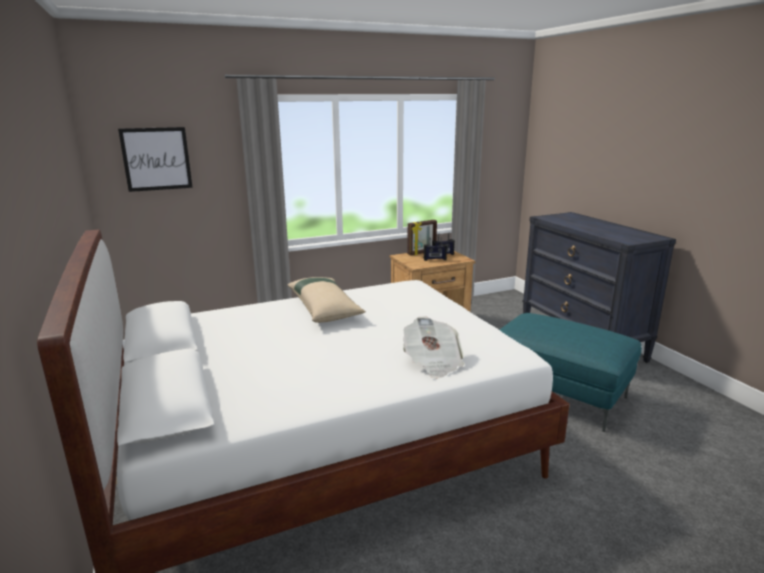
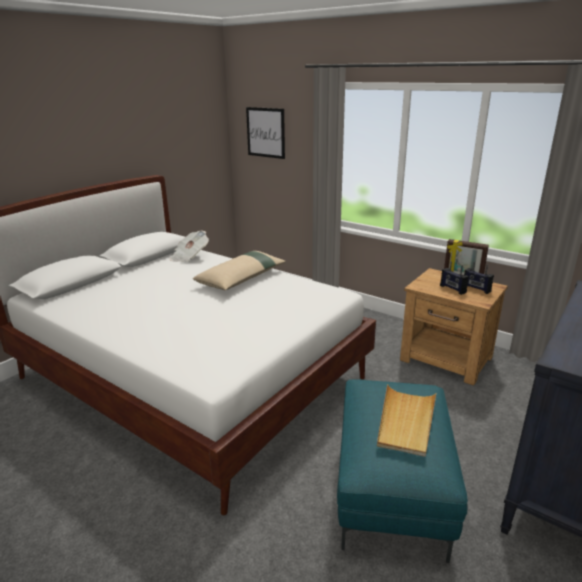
camera: 60 degrees right, 5 degrees up
(433, 362) = (168, 342): newspaper -> newspaper (189, 257)
(572, 327) = (406, 422): none -> beige tray

